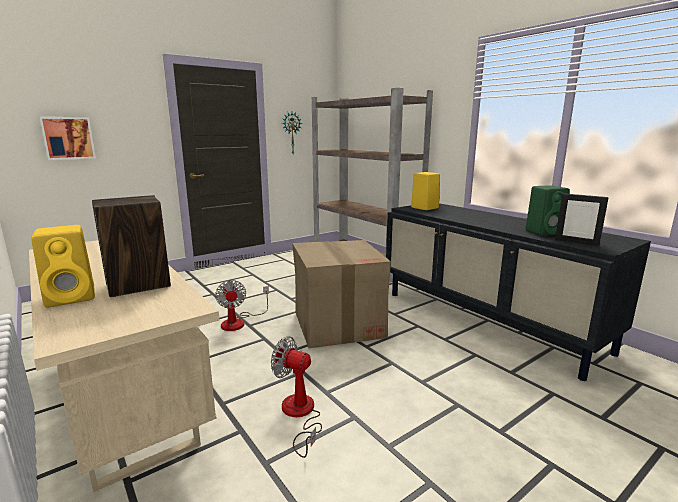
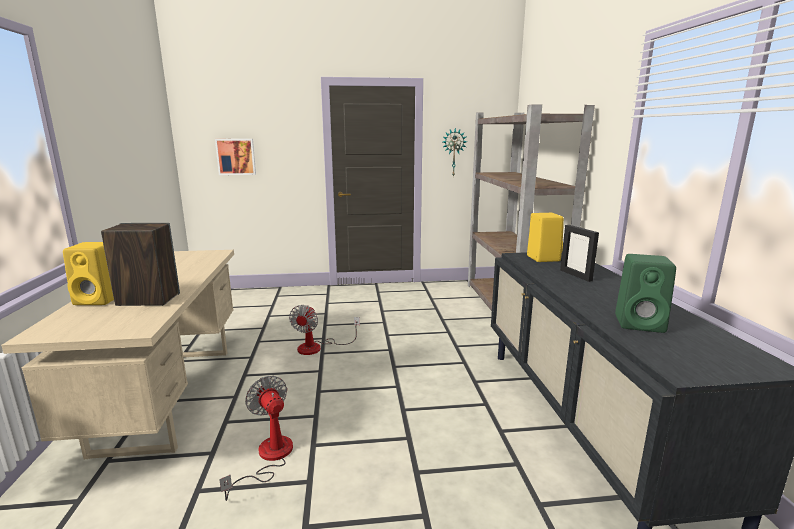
camera: 30 degrees right, 0 degrees up
(338, 324) = (402, 376): cardboard box -> none
(576, 242) = (659, 350): picture frame -> picture frame (576, 275)

